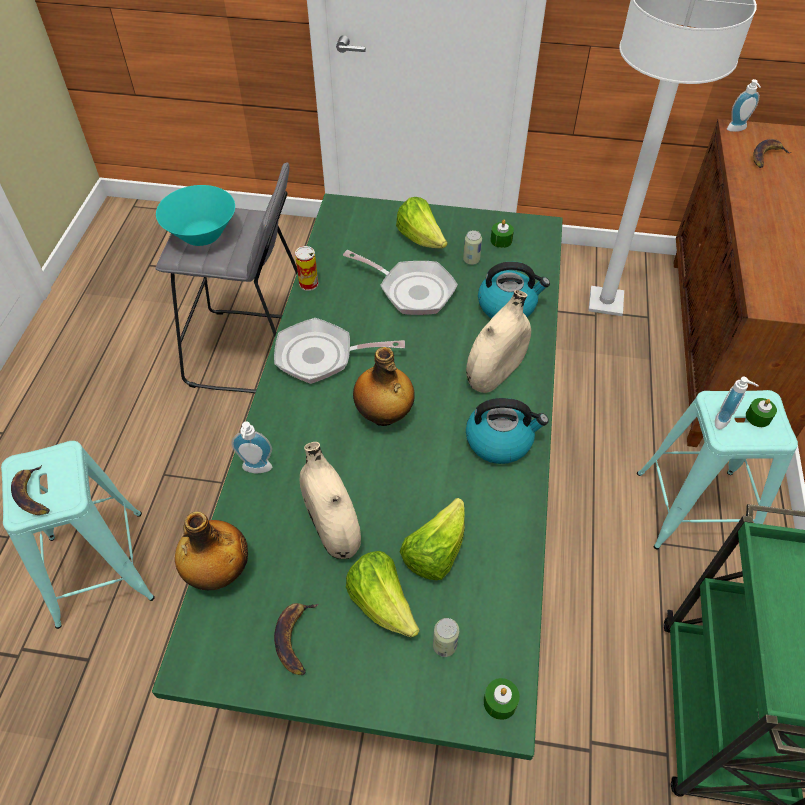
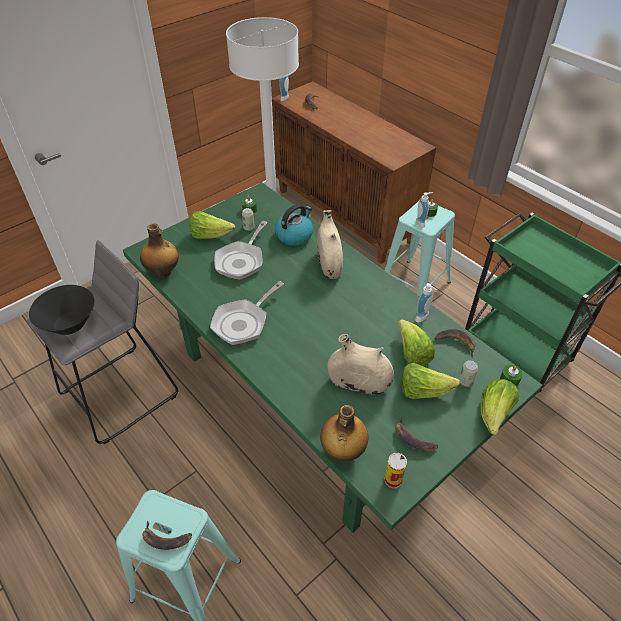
camera: 50 degrees left, 5 degrees down
(202, 235) = (70, 324): turquoise bowl -> black bowl
(256, 470) = (291, 395): soap dispenser -> soap dispenser (423, 318)
(308, 284) = (184, 297): can -> can (393, 479)
(384, 416) = (311, 322): bottle -> bottle (163, 272)
(412, 290) = (241, 261): frying pan -> frying pan turned 135 degrees clockwise
(419, 715) = (494, 414): none -> lettuce
(500, 440) = (372, 290): kettle -> none
(503, 593) = (456, 343): none -> banana

